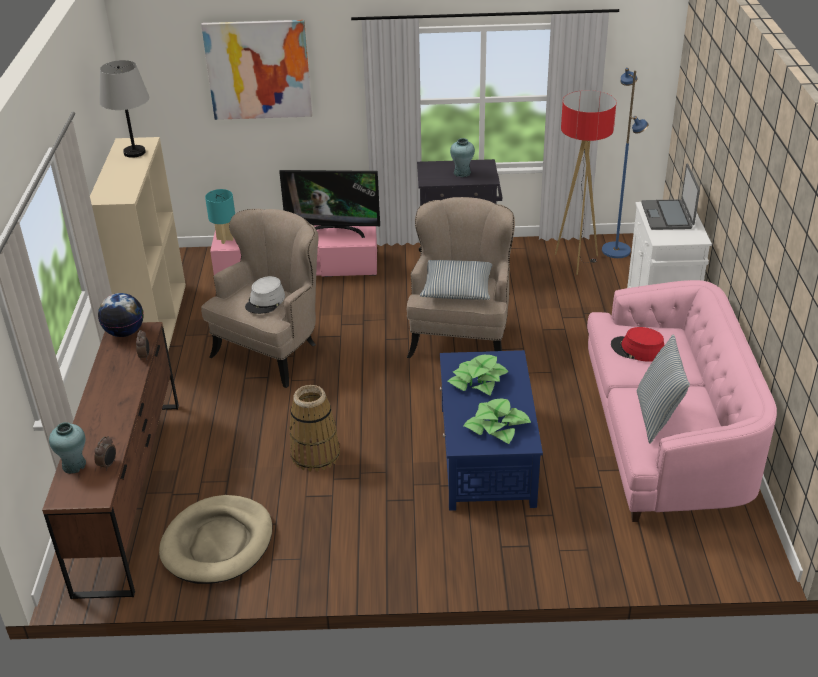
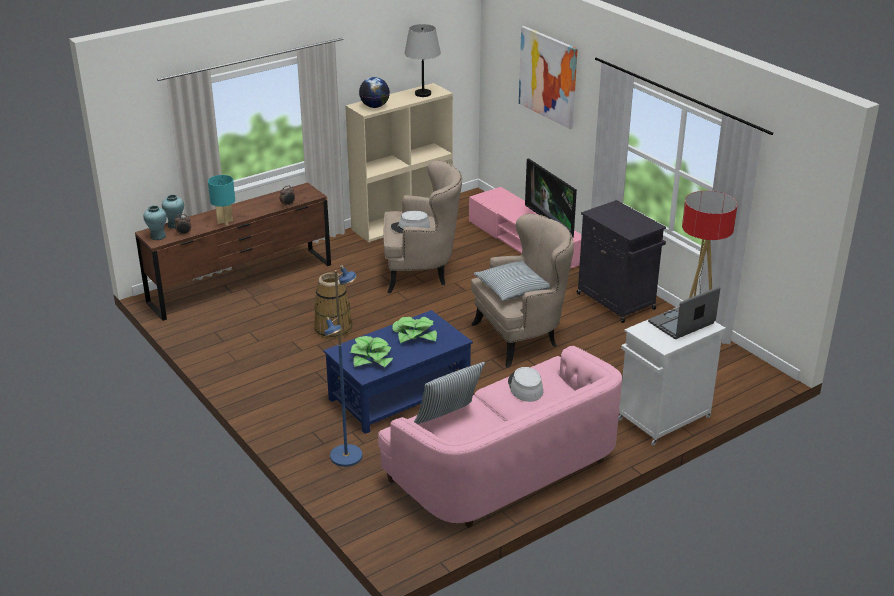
camera: 55 degrees right, 5 degrees down
(125, 332) = (304, 190): globe -> globe (375, 106)
(218, 543) = (225, 328): beige dog bed -> none
(224, 239) = (488, 195): turquoise table lamp -> turquoise table lamp (224, 221)
(462, 173) = (624, 221): turquoise vase -> turquoise vase (158, 236)
(616, 250) = (735, 368): blue floor lamp -> blue floor lamp (347, 456)
(637, 349) = (525, 387): red hat -> grey hat

